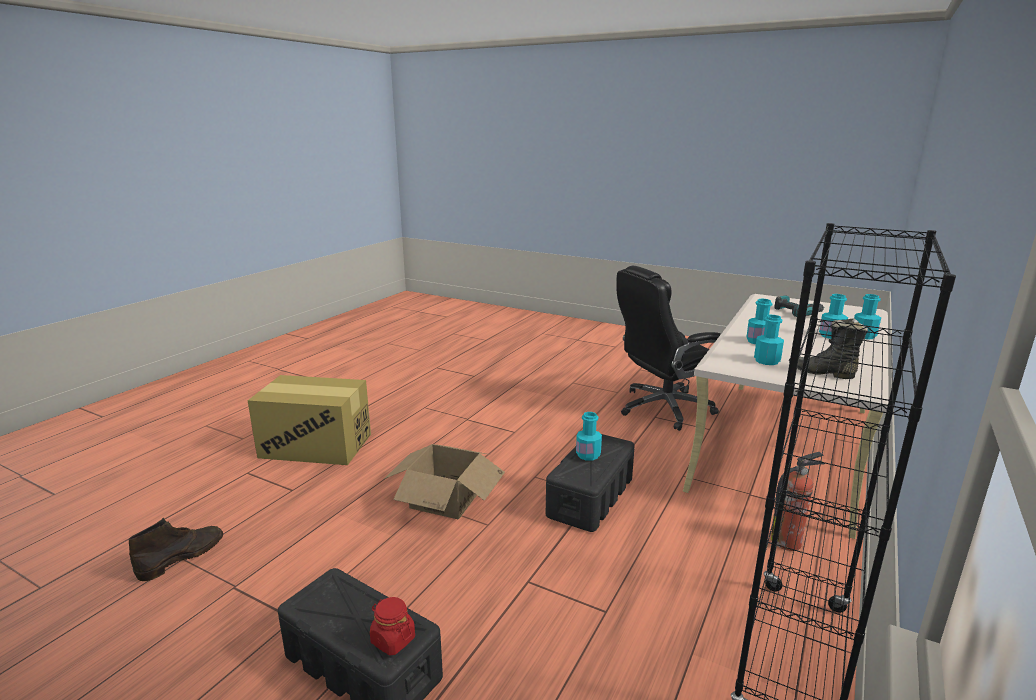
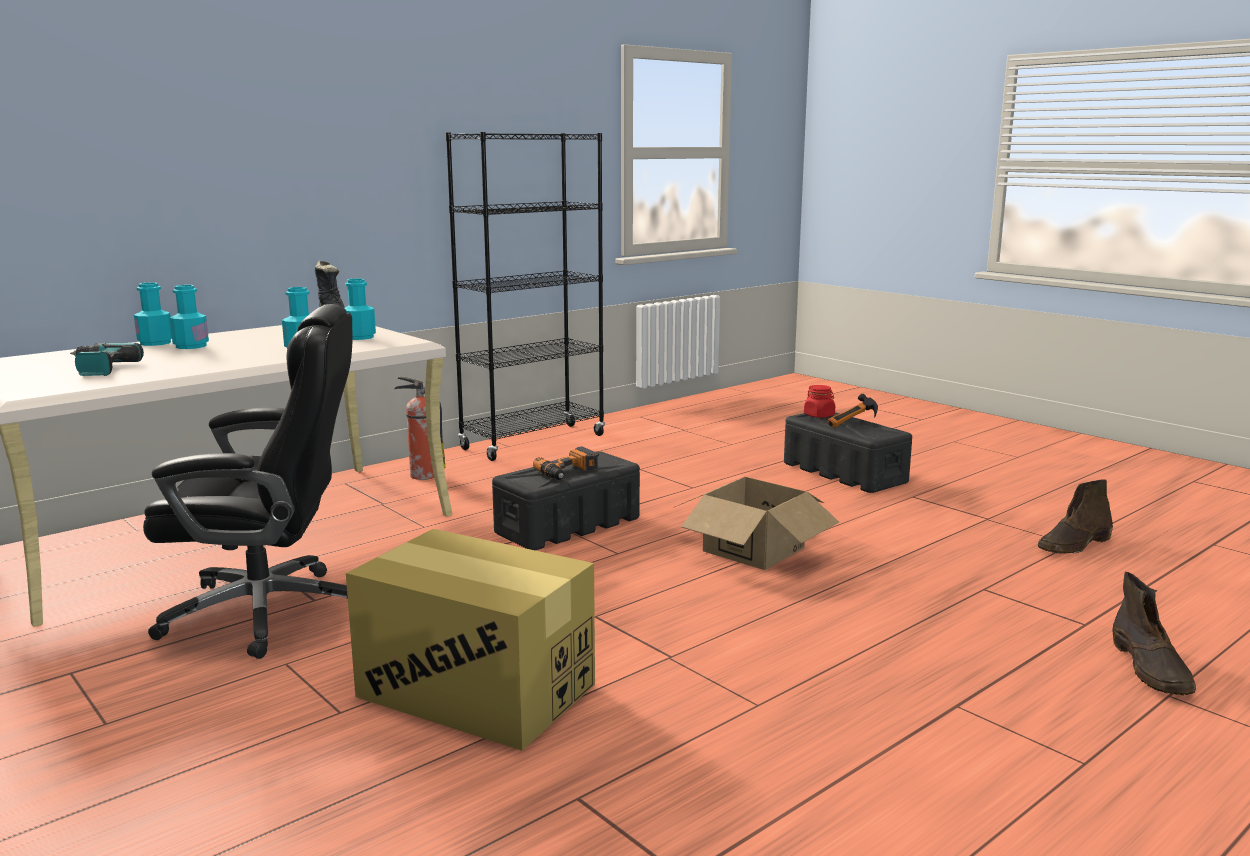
camera: 160 degrees left, 5 degrees down
(237, 450) = (1151, 669): none -> brown boot
(315, 445) = (987, 652): cardboard box -> cardboard box (477, 690)
(347, 618) = (854, 424): none -> hammer
(588, 455) = (568, 472): turquoise bottle -> power drill

